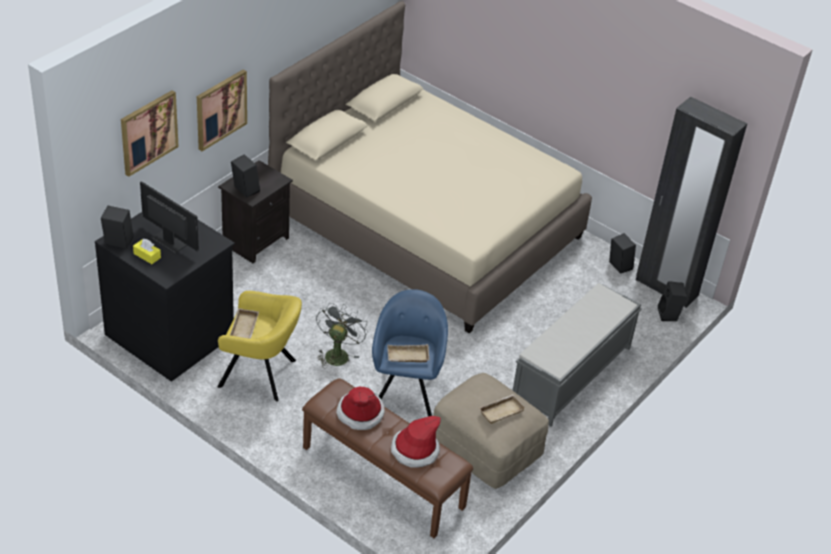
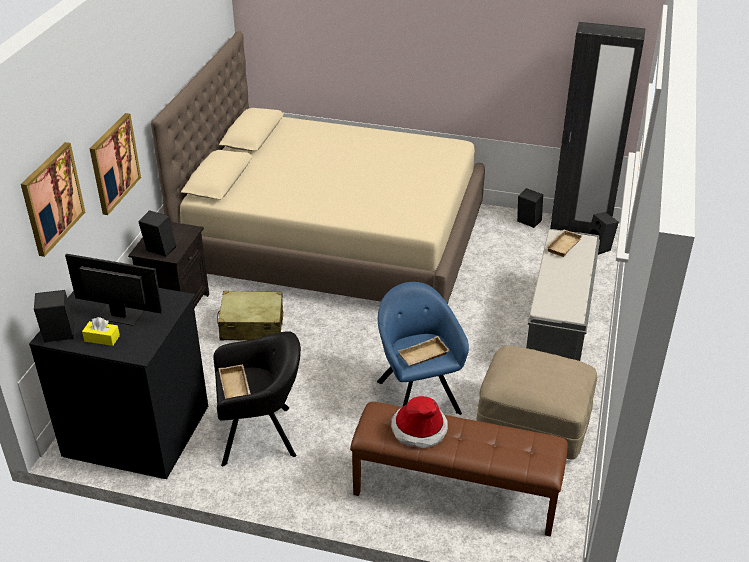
camera: 20 degrees left, 5 degrees down
(260, 374) = (261, 435): yellow armchair -> black armchair
(307, 279) = (251, 325): none -> beige suitcase
(337, 353) = (327, 385): grey fan -> none
(415, 450) = (501, 446): hat -> none
(501, 410) = (553, 373): beige tray -> beige tray (562, 245)

